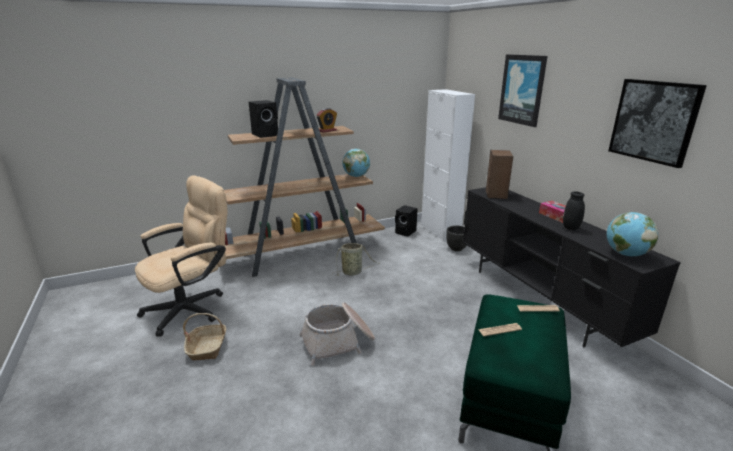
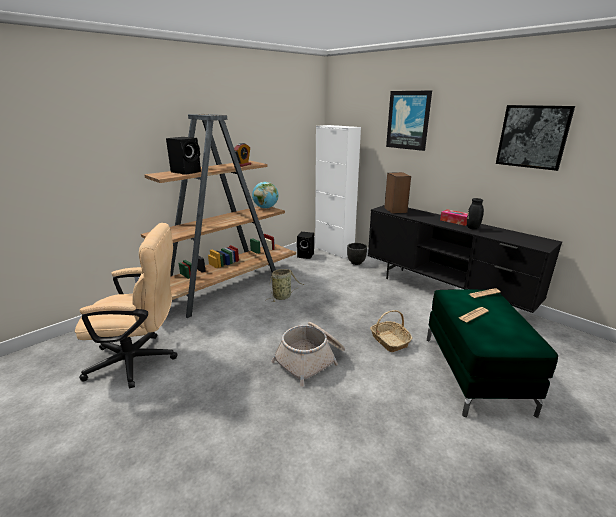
camera: 20 degrees left, 0 degrees up
(192, 307) = (140, 360): beige office chair -> beige office chair turned 60 degrees clockwise
(207, 347) = (184, 395): basket -> basket (389, 341)
(626, 254) = (526, 241): globe -> none

